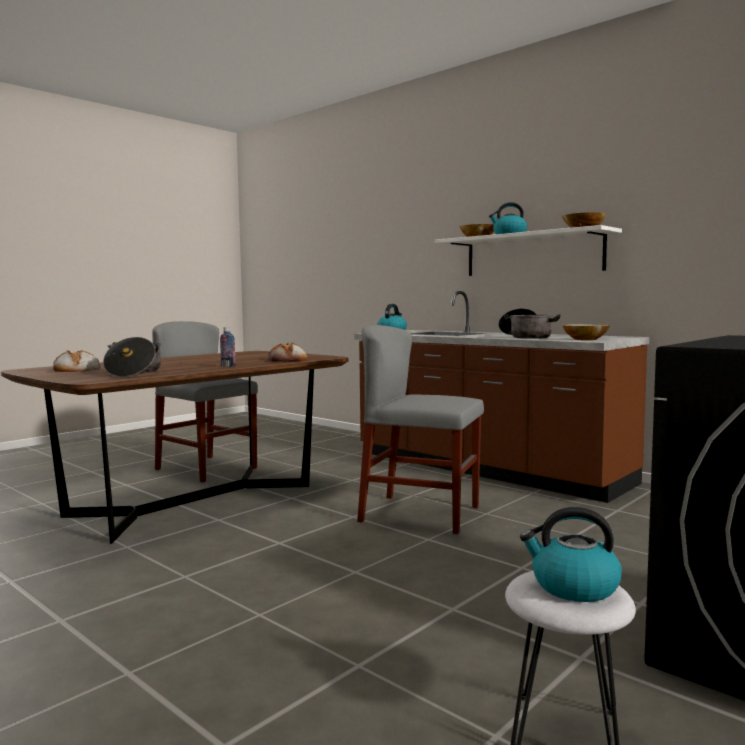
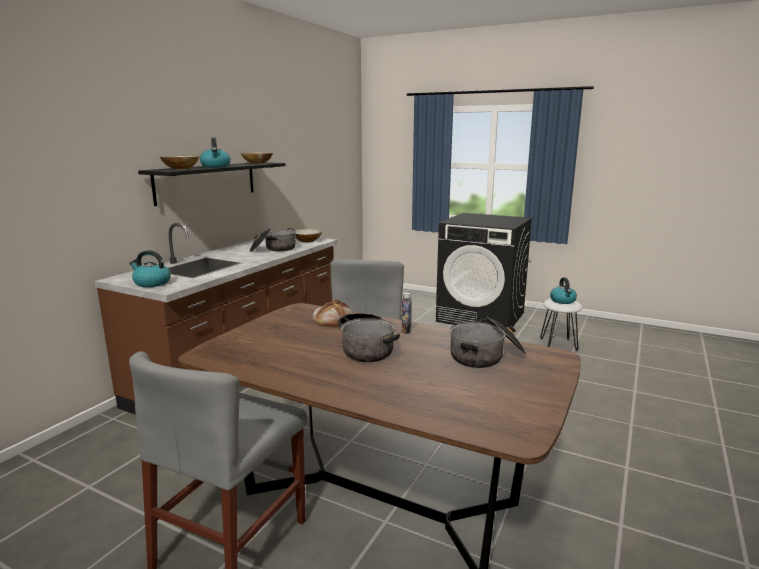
camera: 105 degrees left, 10 degrees up
(76, 370) = (491, 396): bread -> none
(208, 362) = (366, 348): none -> cooking pot
(532, 254) = (207, 182): white shelf -> black shelf

